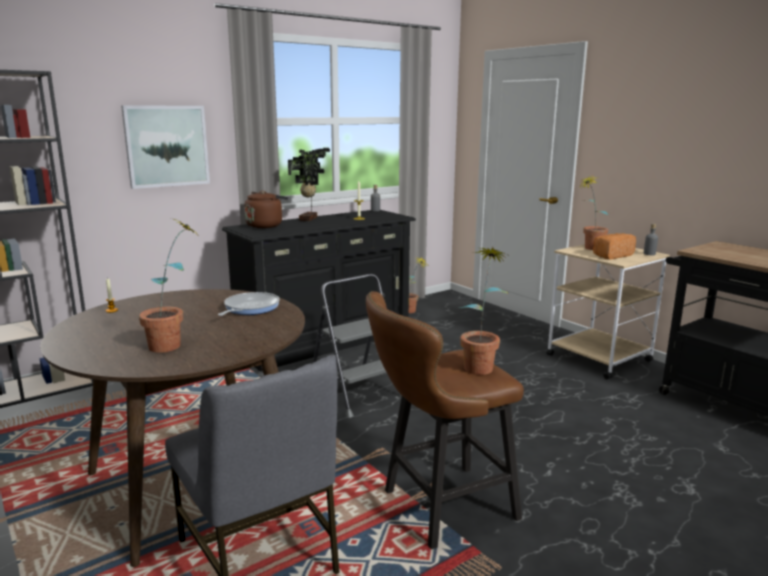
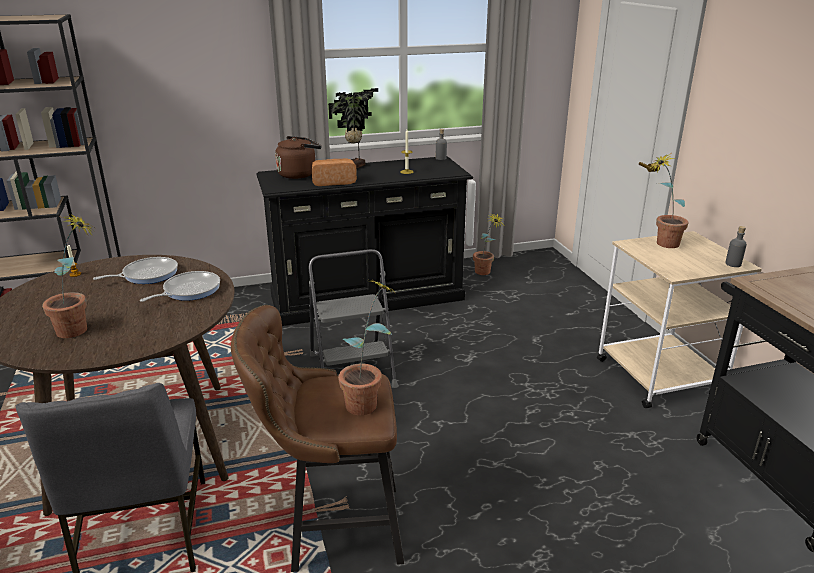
camera: 20 degrees right, 10 degrees up
(166, 146) = (204, 83): picture -> none
(191, 303) = (147, 275): none -> frying pan
(611, 255) = (676, 260): bread -> bread (333, 182)

